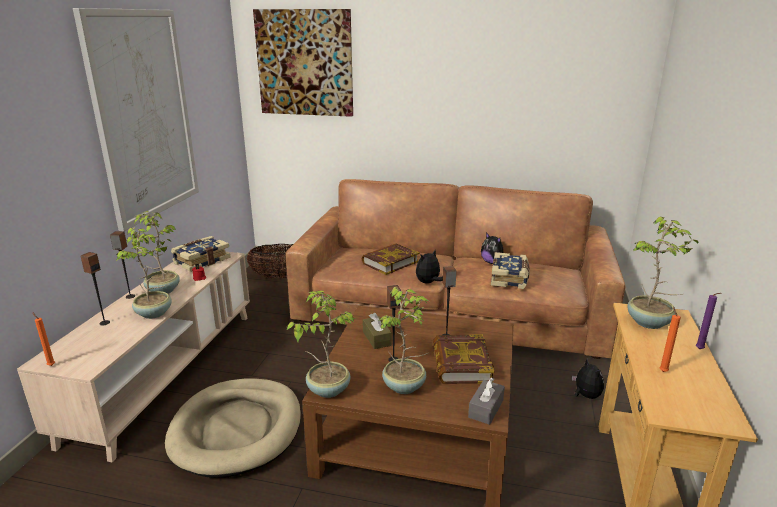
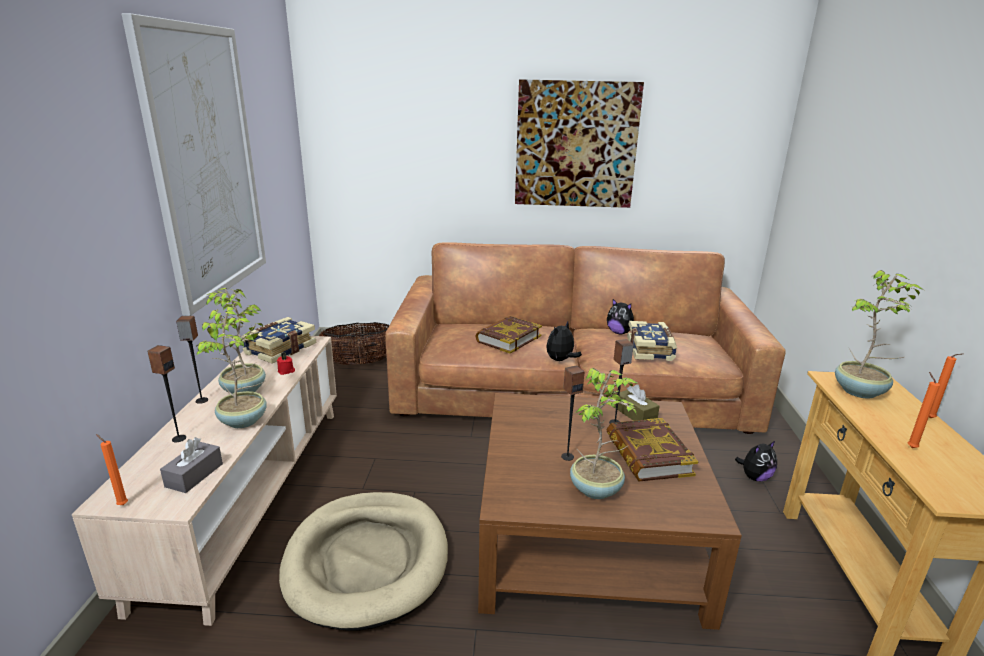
camera: 10 degrees left, 0 degrees up
(304, 63) = (384, 104): picture -> picture (576, 145)
(327, 389) = (505, 502): potted plant -> none
(377, 338) = (535, 432): brown tissue box -> brown tissue box (635, 414)
(486, 409) = (703, 508): grey tissue box -> grey tissue box (194, 475)
(585, 395) = (755, 477): plush toy -> plush toy turned 90 degrees clockwise
(700, 350) = (931, 419): purple candle -> orange candle

